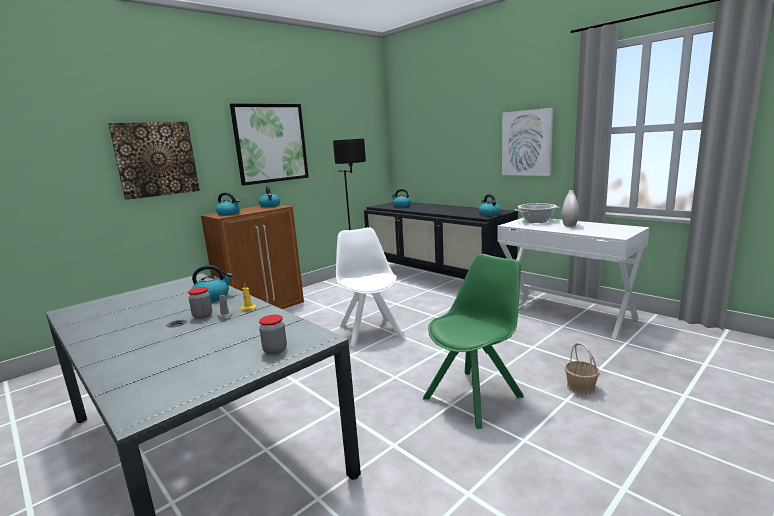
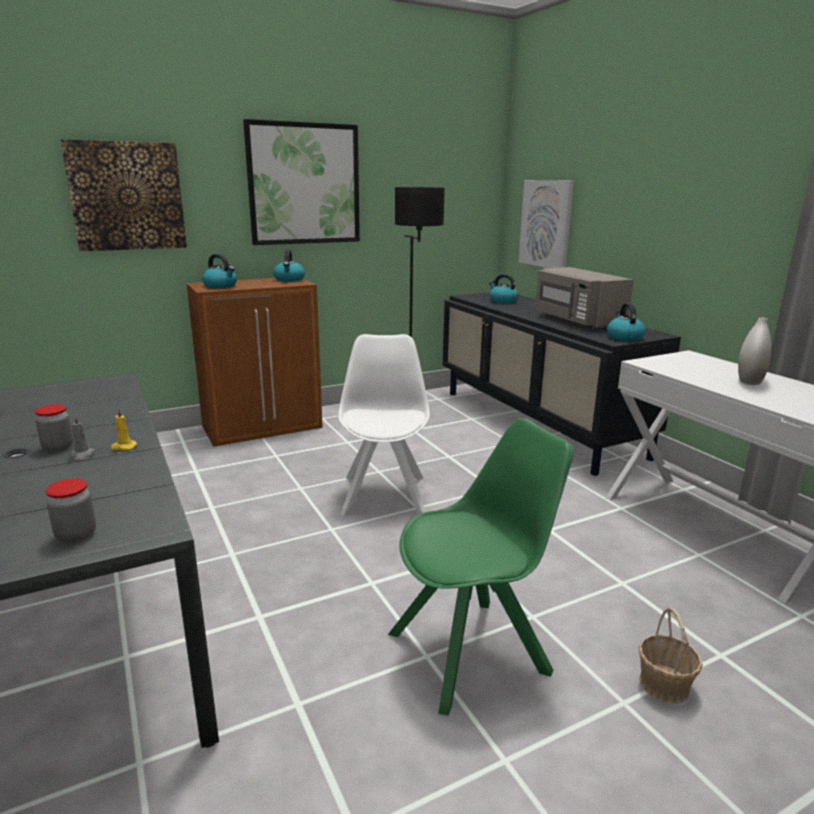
camera: 15 degrees right, 5 degrees up
(212, 297) = (103, 417): kettle -> none
(455, 210) = (576, 321): none -> grey microwave
(527, 143) = (715, 220): picture -> picture (546, 224)
(536, 220) = (698, 362): cooking pot -> none

